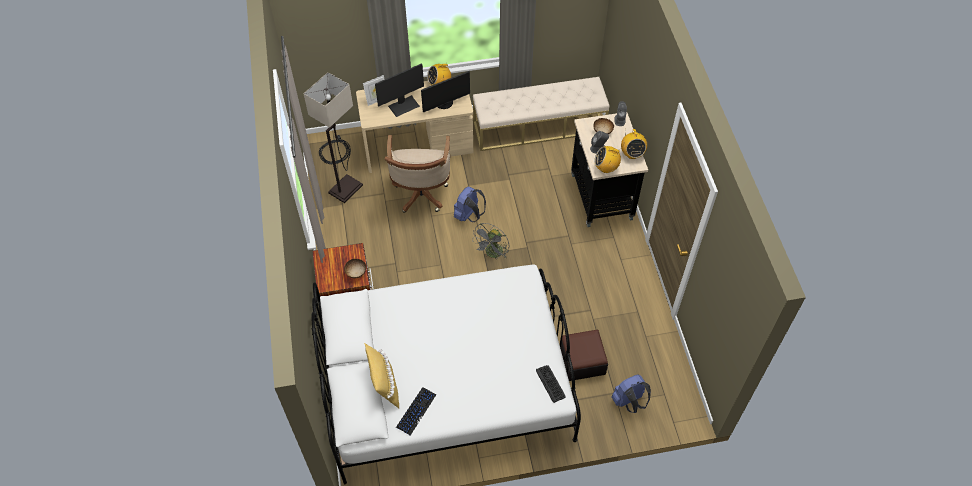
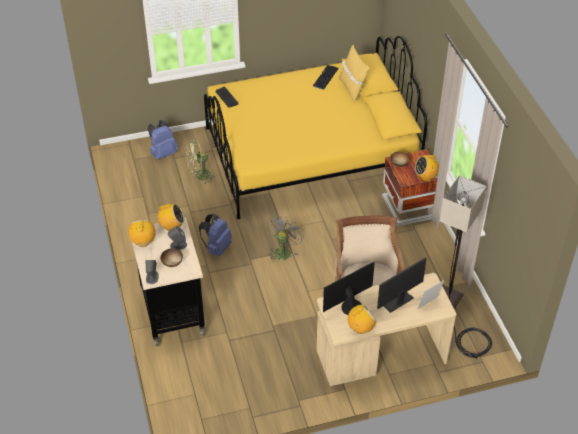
camera: 175 degrees right, 10 degrees down
(331, 254) = (426, 176): none -> radio
(447, 383) = (310, 155): white bed -> yellow bed
(469, 215) = (311, 284): blue backpack -> blue backpack (217, 248)
(539, 126) = (241, 391): beige bench -> none
(582, 361) = (199, 176): ottoman -> green fan

